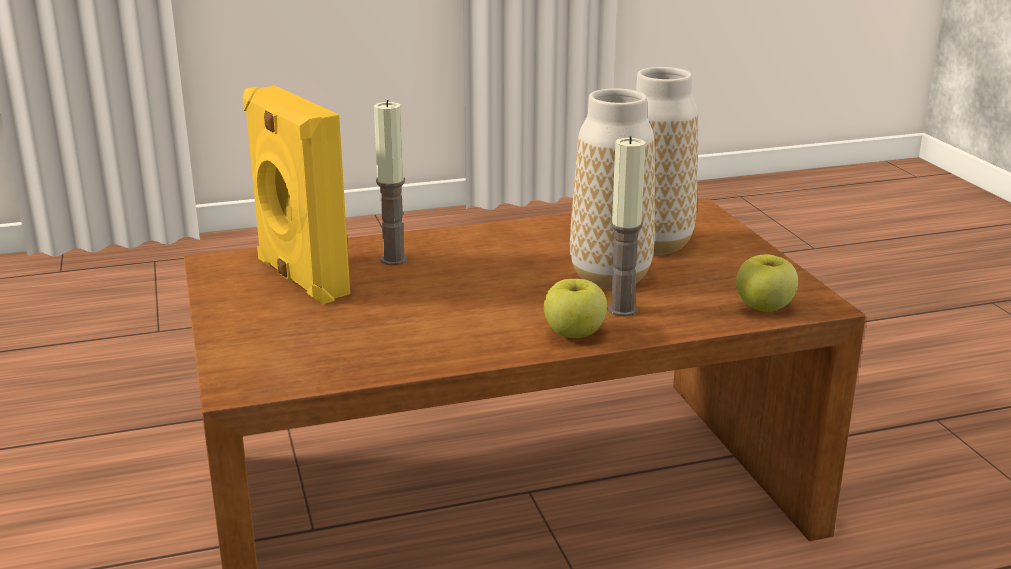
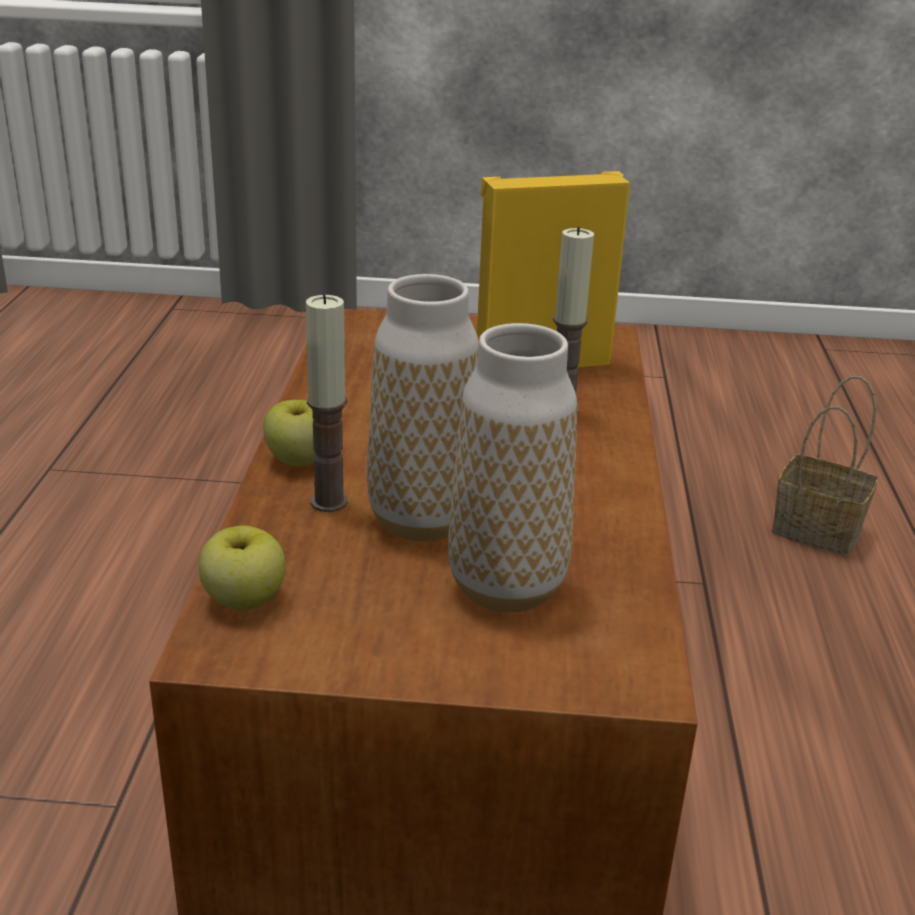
camera: 110 degrees right, 5 degrees up
(176, 365) = (820, 530): none -> basket

